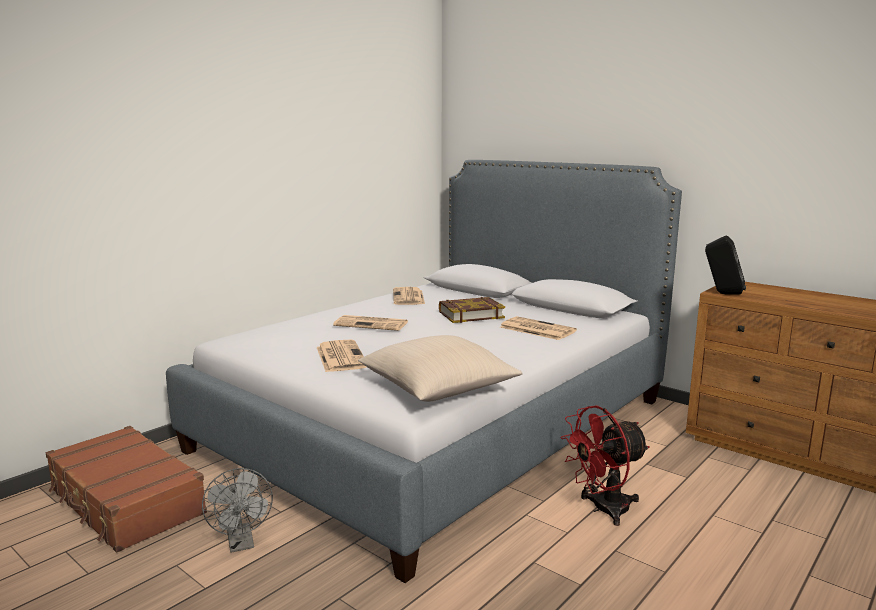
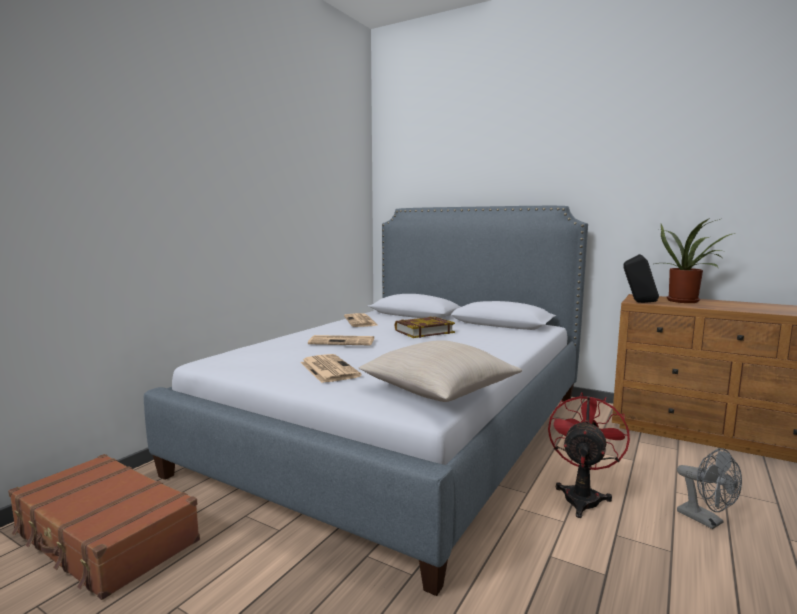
camera: 10 degrees left, 5 degrees down
(241, 544) = (247, 571): grey fan -> grey fan (706, 520)
(536, 329) = (487, 339): newspaper -> none
(603, 509) = (582, 496): red fan -> red fan turned 150 degrees clockwise
(785, 294) = (685, 301): none -> potted plant

